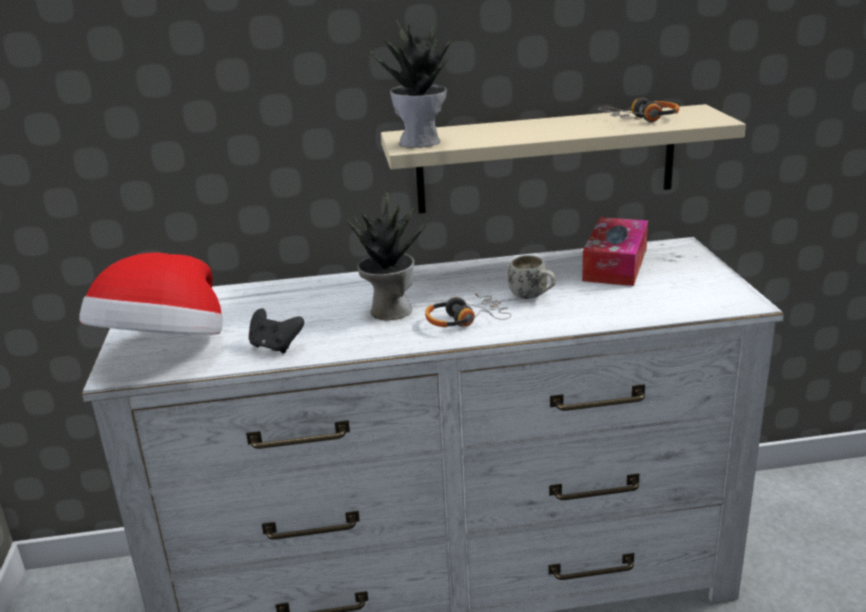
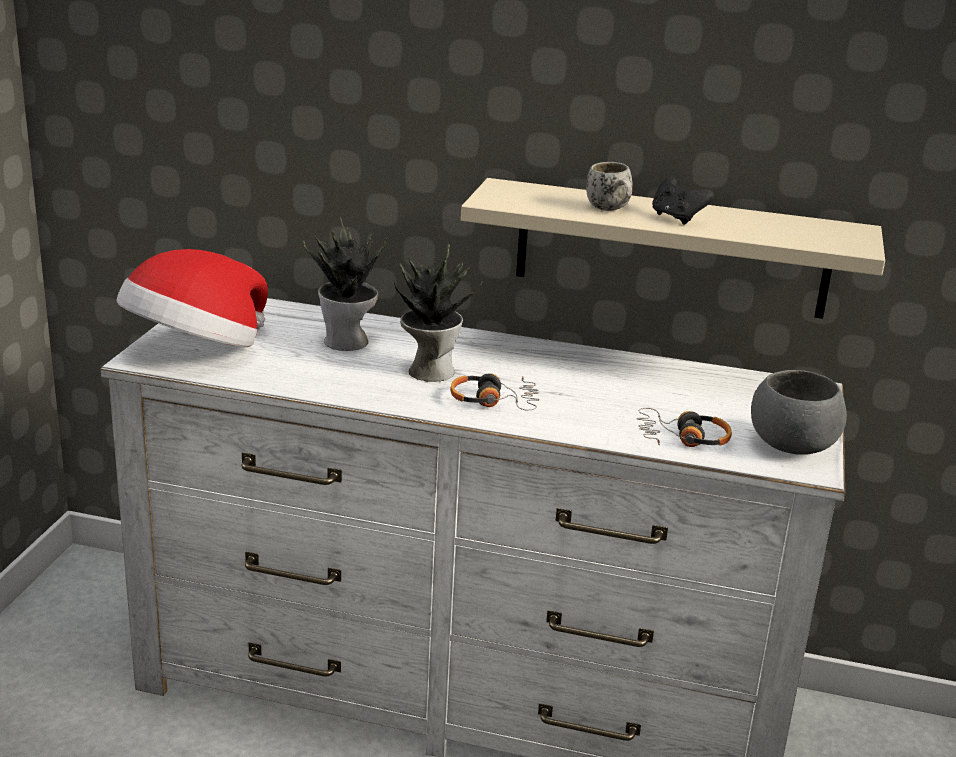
camera: 20 degrees right, 0 degrees up
(275, 346) = (293, 375): black game controller -> black game controller (677, 218)
(421, 142) = (509, 198): potted plant -> potted plant (348, 342)
(533, 297) = (586, 398): white mug -> white mug (611, 210)
(615, 264) = (713, 389): tissue box -> none
(641, 120) = (773, 227): headphones -> headphones (682, 439)
(714, 291) = (791, 446): none -> grey bowl

